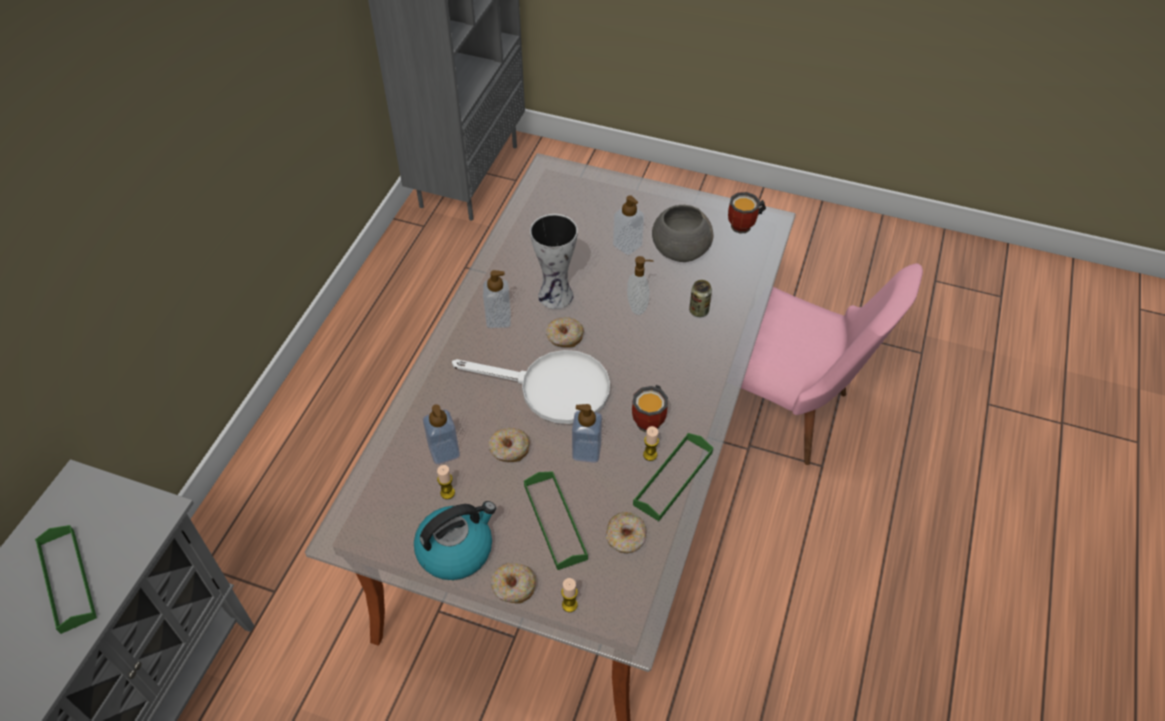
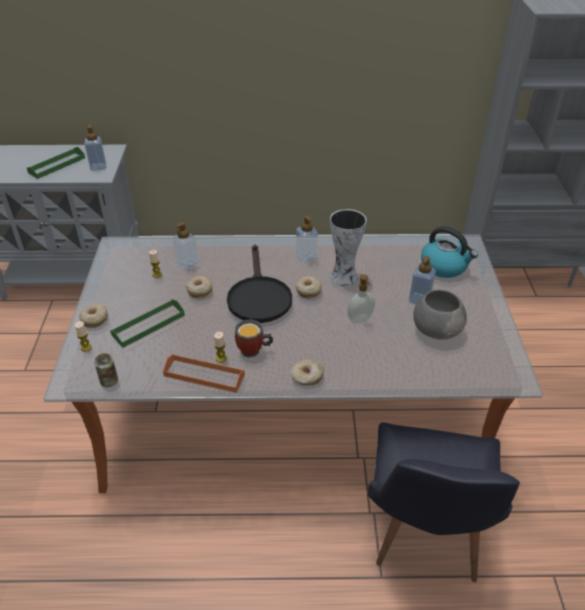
camera: 70 degrees right, 10 degrees down
(456, 549) = (116, 289): kettle -> kettle (444, 266)
(552, 389) = (258, 296): white frying pan -> black frying pan
(586, 451) = (211, 325): soap dispenser -> soap dispenser (98, 167)
(626, 537) = (145, 362): donut -> donut (307, 377)
(673, 478) = (204, 375): green tray -> orange tray
(698, 311) = (377, 354): can -> can (109, 381)
(745, 226) = (496, 363): mug -> none
(788, 413) = (424, 536): pink chair -> black chair

